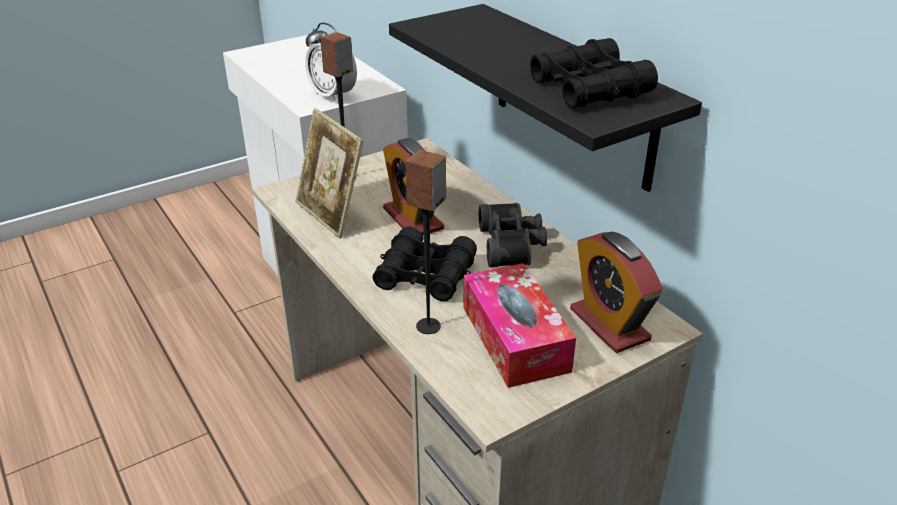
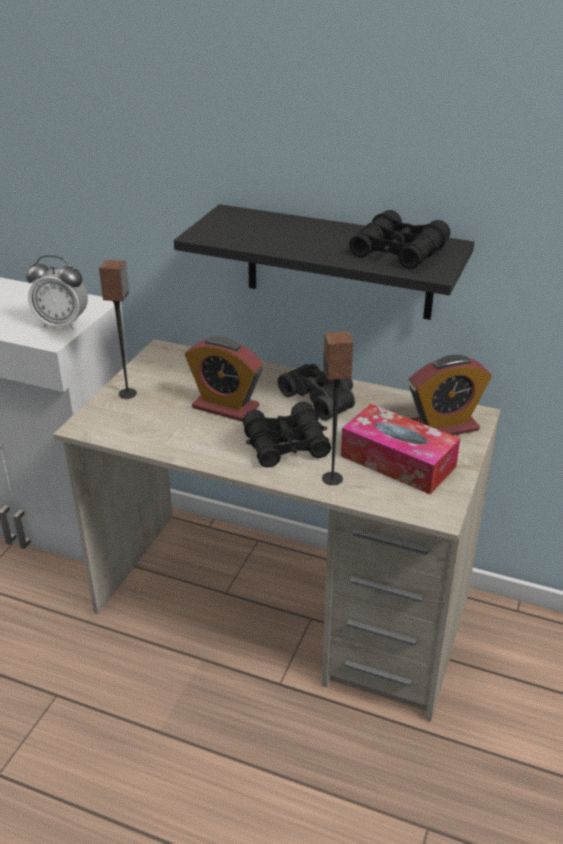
camera: 35 degrees left, 0 degrees up
(331, 215) = (155, 429): picture frame -> none
(609, 324) = (443, 427): alarm clock -> alarm clock turned 45 degrees counterclockwise

